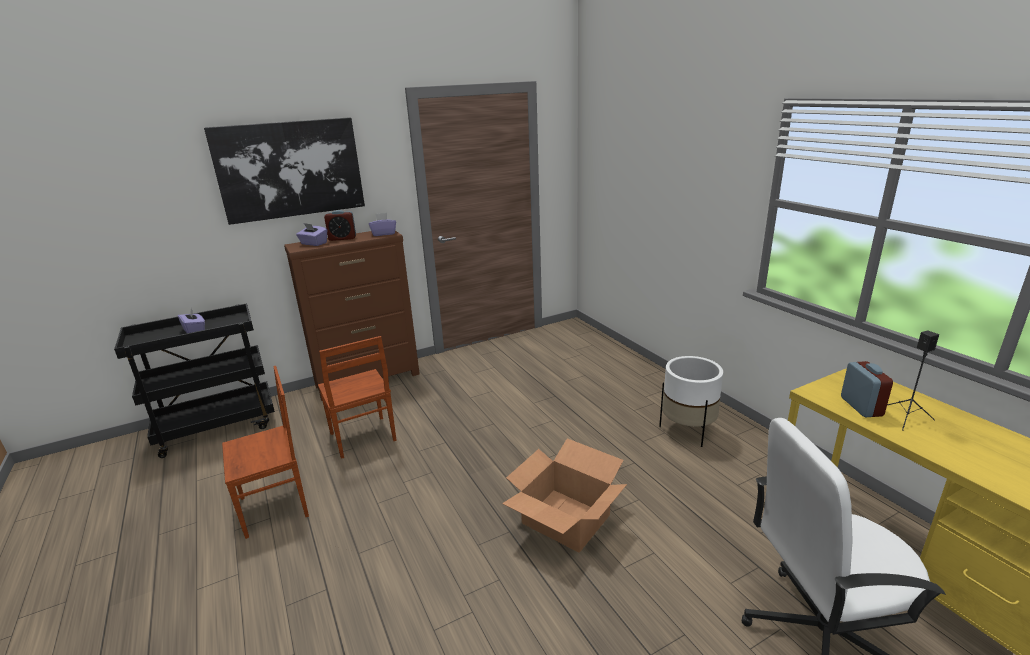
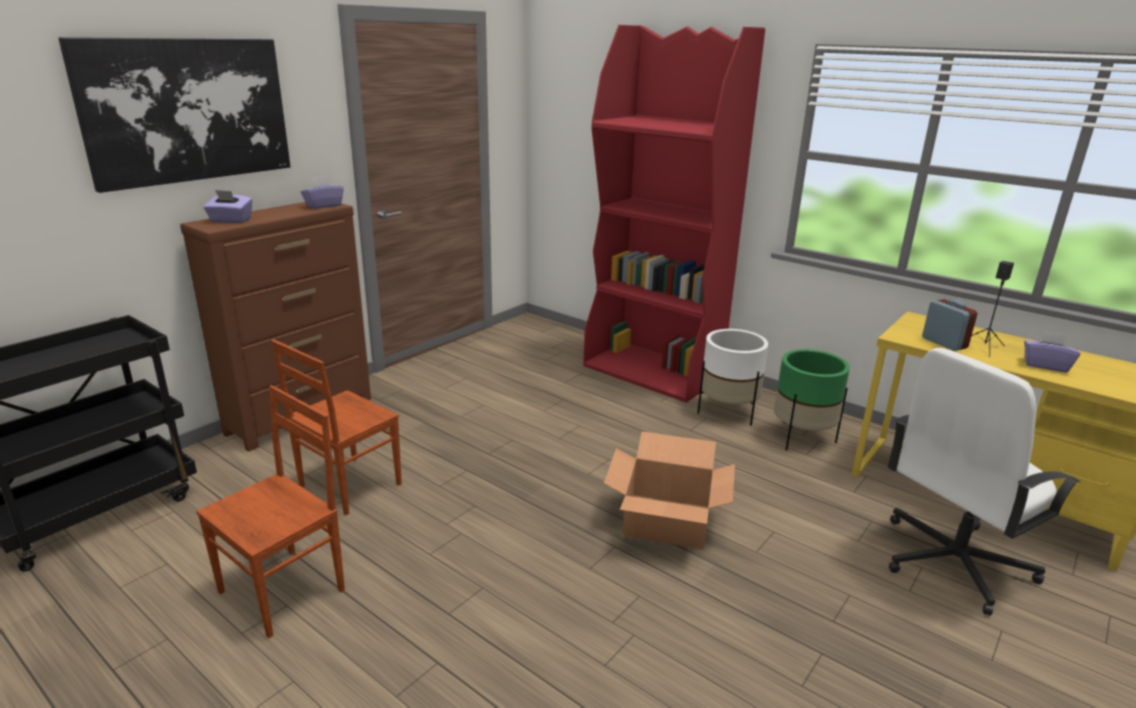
camera: 25 degrees left, 0 degrees up
(195, 330) = (65, 360): purple tissue box -> purple tissue box (1045, 365)
(342, 238) = (267, 213): alarm clock -> none
(362, 438) = (348, 485): brown chair -> brown chair turned 90 degrees clockwise
(645, 382) = (653, 372): none -> red bookcase
(743, 468) = (802, 438): none -> green planter

